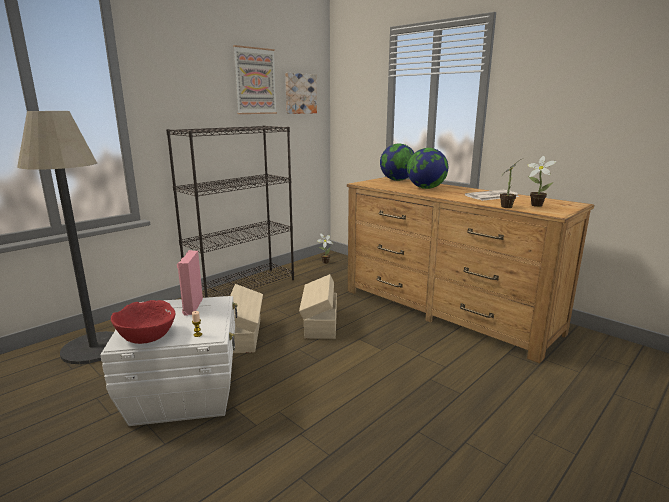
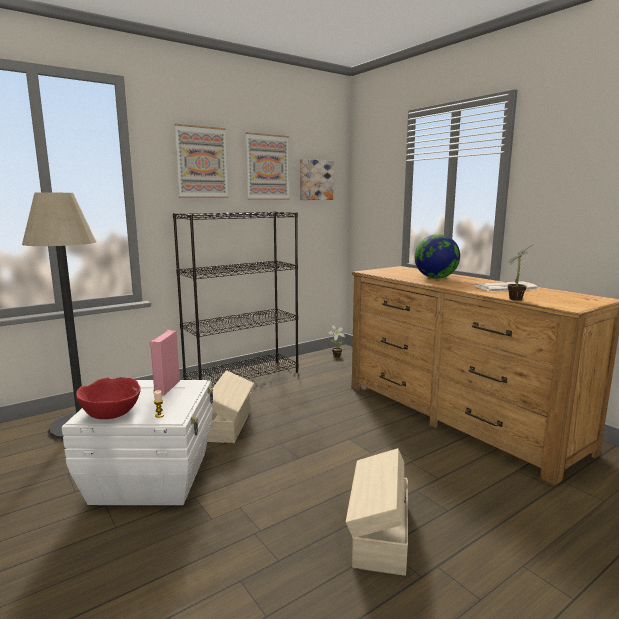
camera: 10 degrees right, 5 degrees down
(192, 76) = (201, 162): none -> picture
(320, 323) = (311, 419): beige storage box -> beige storage box (379, 533)
(397, 180) = (409, 269): globe -> none
(535, 205) = (551, 298): potted plant -> none

